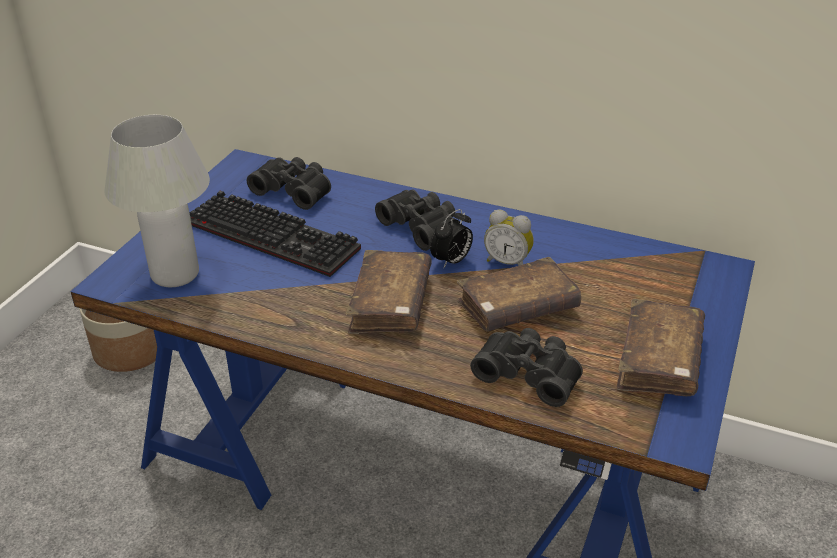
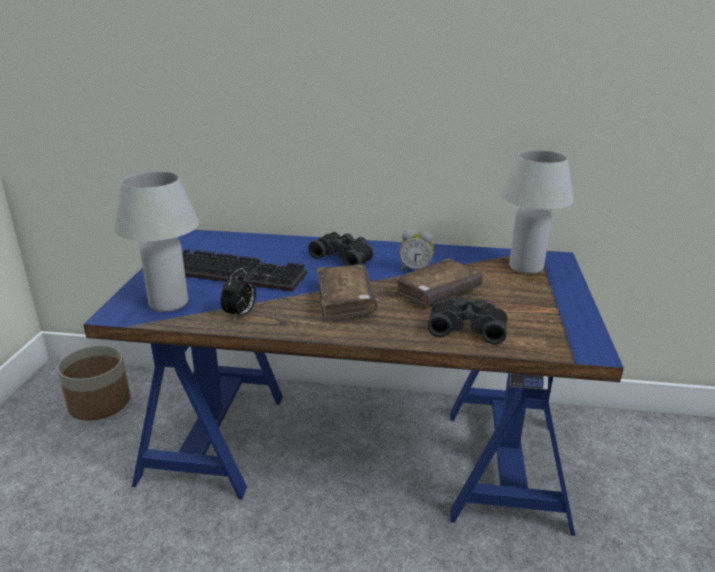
camera: 15 degrees left, 10 degrees down
(294, 190) = (239, 246): black binoculars -> none
(451, 261) = (376, 273): alarm clock -> alarm clock (240, 314)
(659, 360) = (548, 309): brown book -> none
(667, 280) = (526, 267): none -> white table lamp

